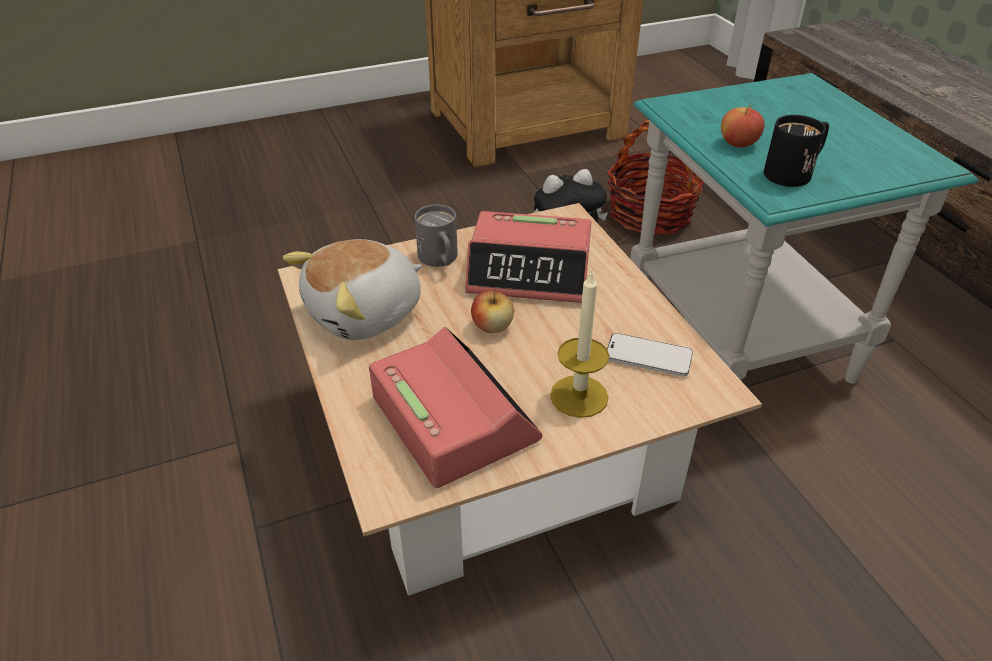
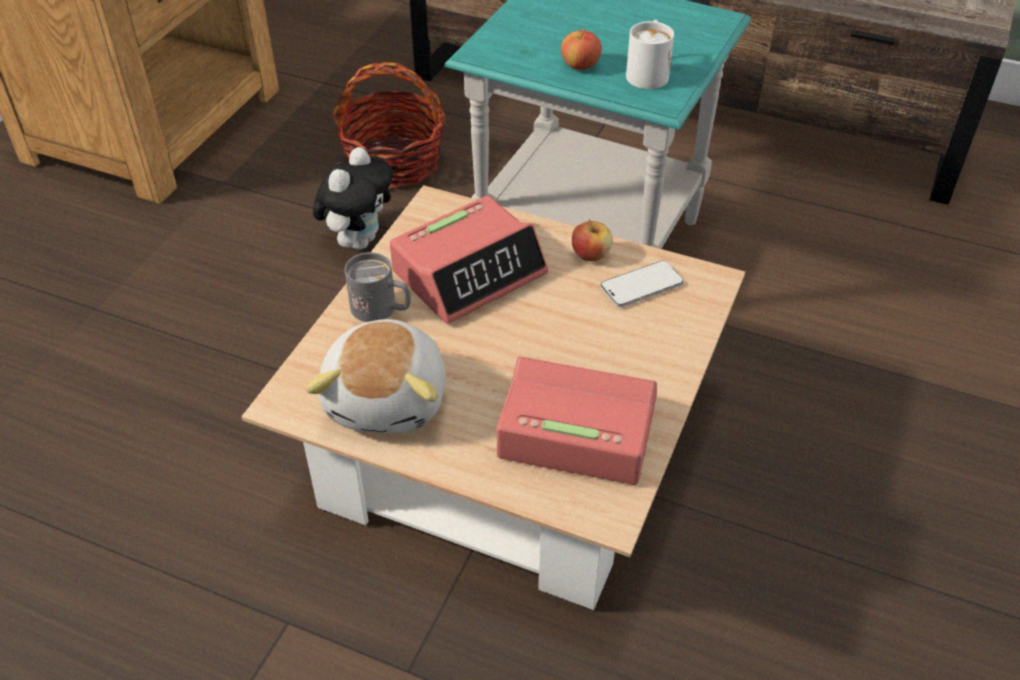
camera: 45 degrees left, 5 degrees up
(492, 326) = (505, 338): apple -> apple (591, 255)
(579, 396) = (636, 348): candle -> none
(794, 172) = (648, 72): black mug -> white mug

